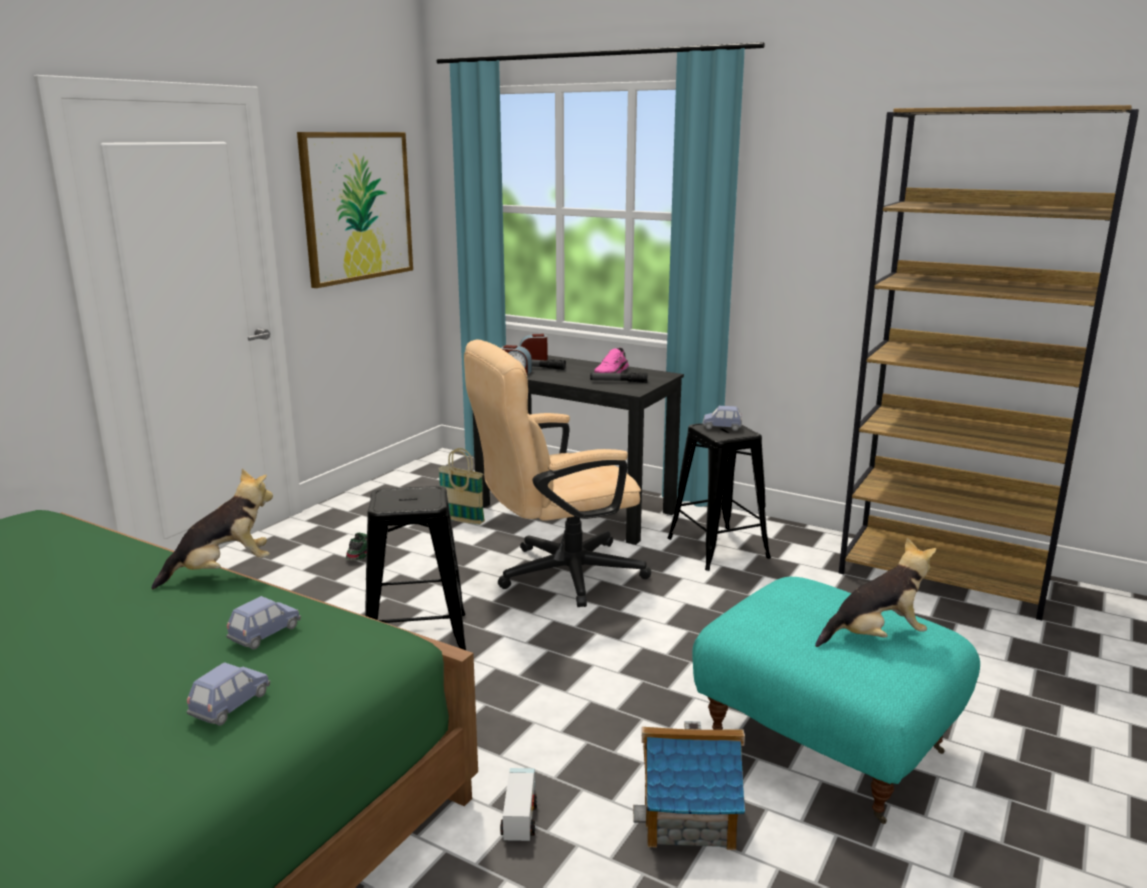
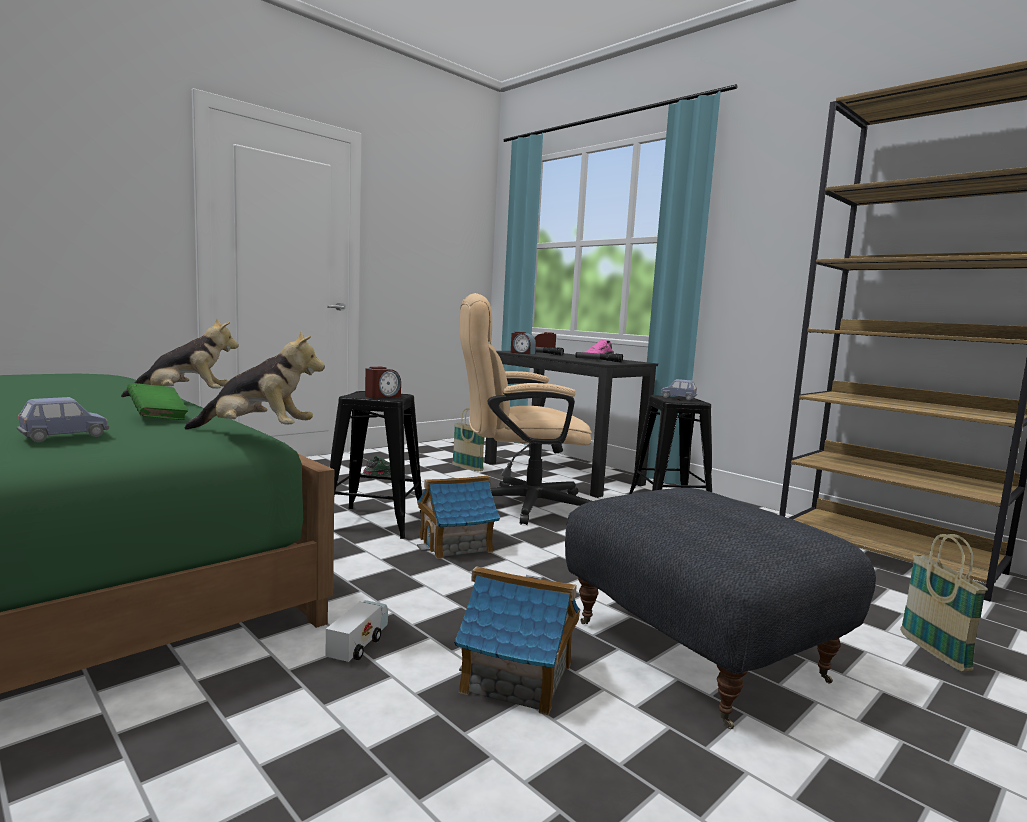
camera: 15 degrees right, 10 degrees down
(265, 634) = (158, 417): blue toy car -> green book
(357, 207) = (432, 235): picture -> none
(417, 501) = (382, 396): none -> alarm clock
(528, 654) = (456, 544): none -> toy house
(827, 742) = (700, 650): turquoise ottoman -> grey ottoman
(875, 636) = (748, 525): plush toy -> plush toy (257, 433)
(1011, 696) = (933, 652): none -> basket

